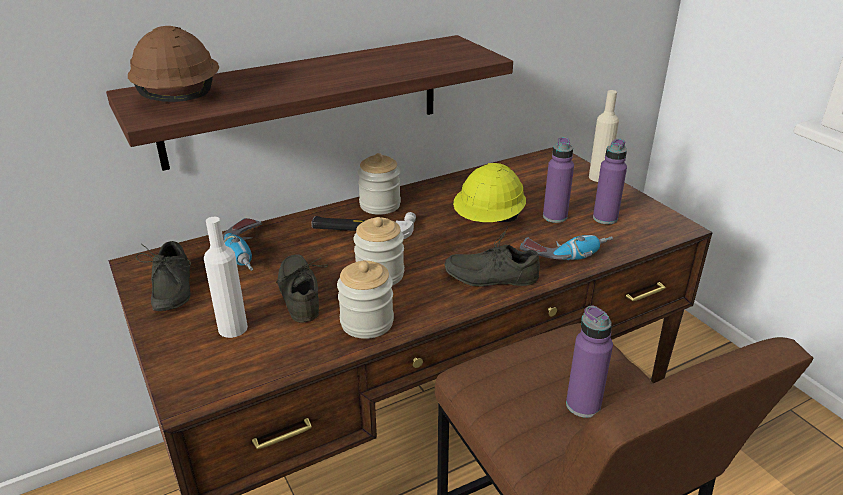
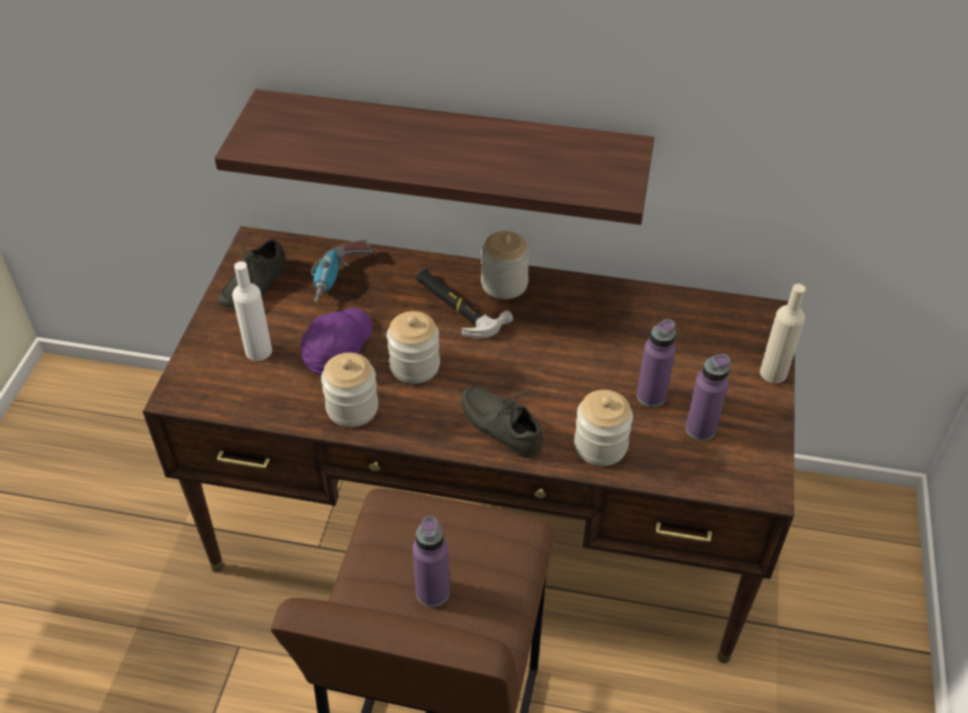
camera: 40 degrees right, 15 degrees up
(178, 98) = (291, 127): brown hard hat -> none
(303, 294) = (337, 348): grey shoe -> purple cap
(489, 221) = (580, 362): yellow hard hat -> none
(566, 254) = (600, 446): power drill -> jar

